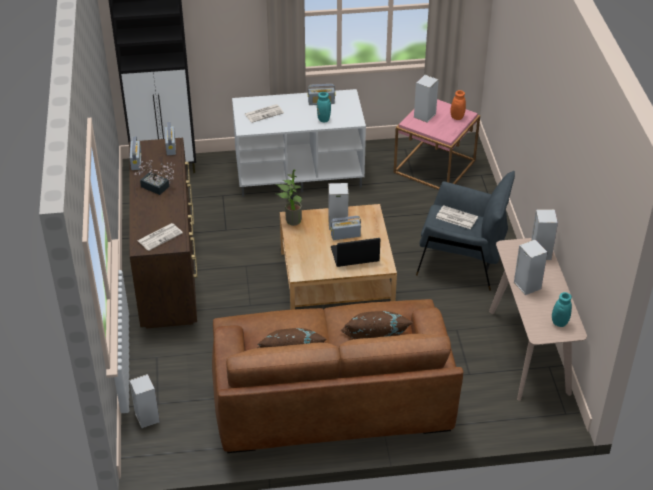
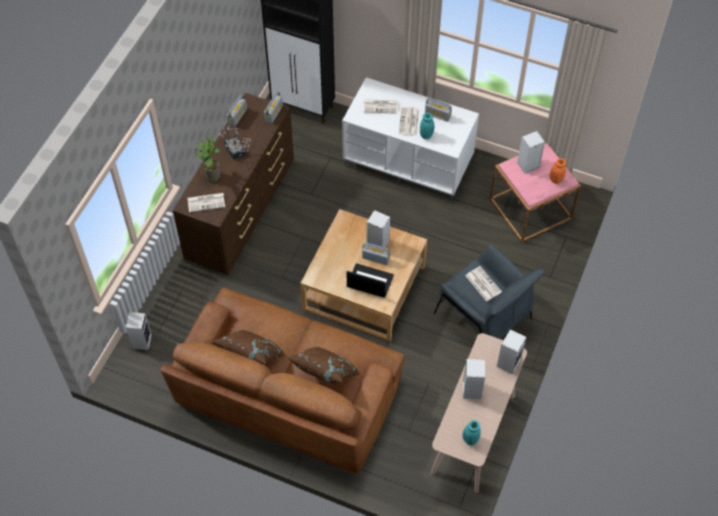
camera: 30 degrees right, 15 degrees up
(291, 220) = (342, 222): potted plant -> potted plant (211, 175)
(300, 115) = (409, 122): none -> newspaper

